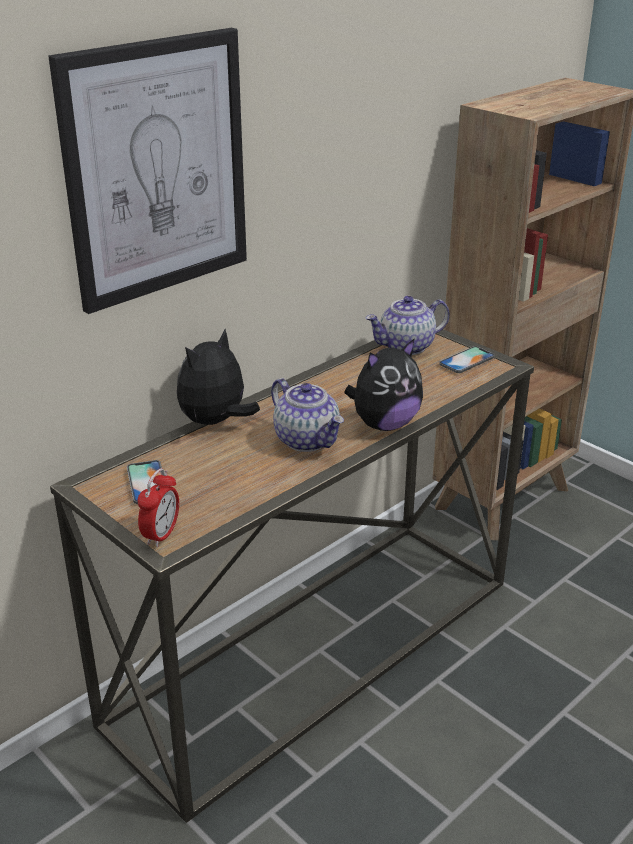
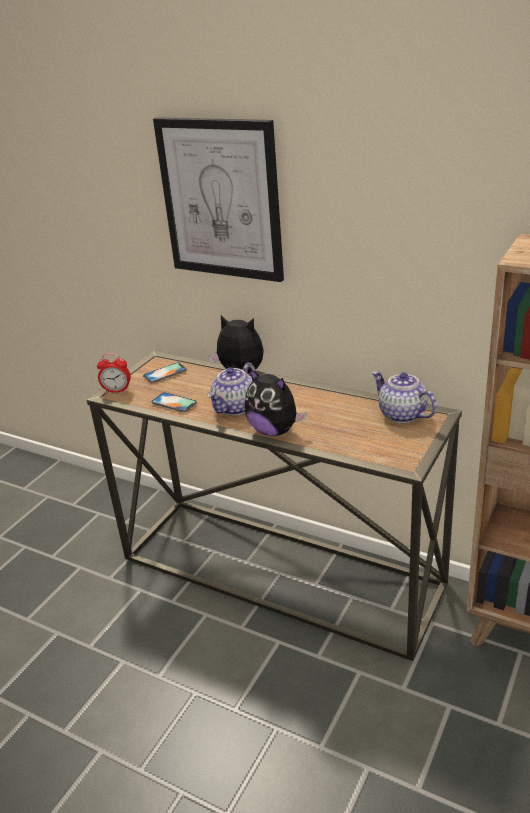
camera: 75 degrees right, 0 degrees up
(467, 360) = (401, 445): phone -> phone (174, 402)

